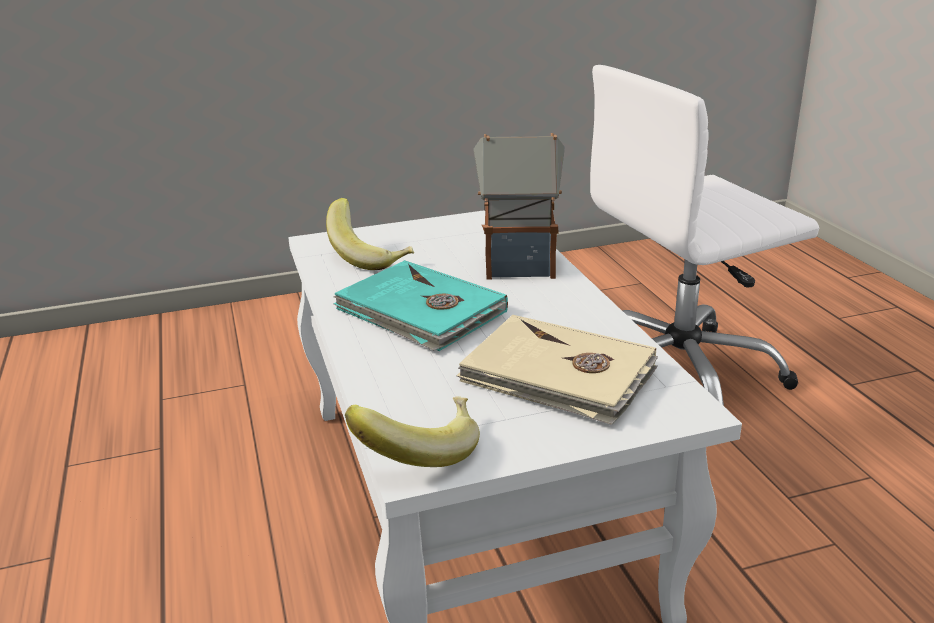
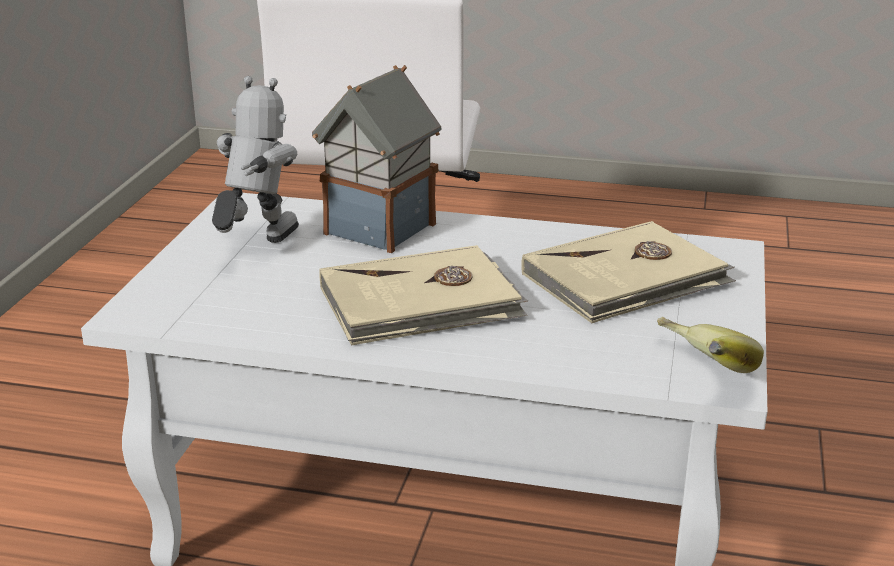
camera: 60 degrees left, 0 degrees up
(371, 257) = (238, 293): banana -> none
(420, 312) = (421, 304): turquoise book -> beige book
(443, 240) = (257, 245): none -> toy robot

